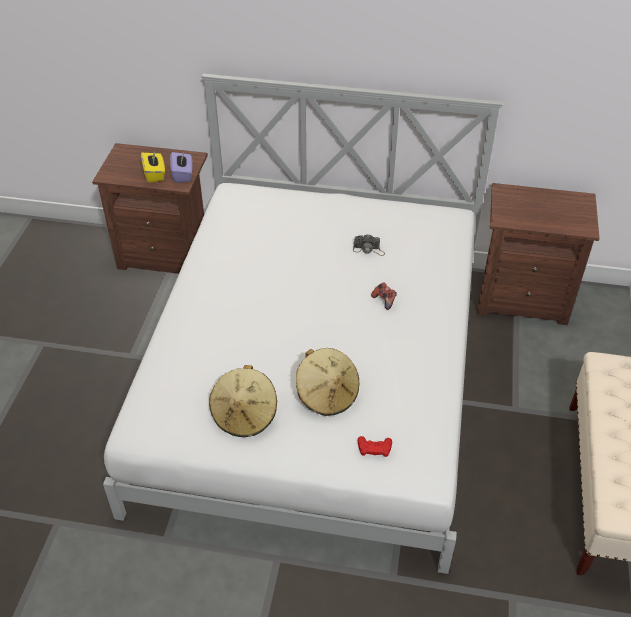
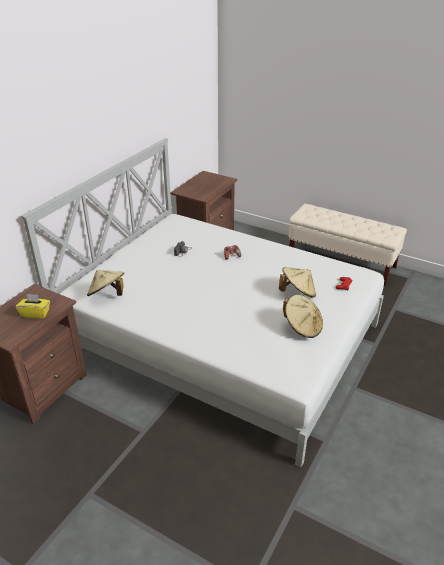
camera: 70 degrees left, 10 degrees down
(183, 175) = (51, 299): purple tissue box -> none
(238, 217) = (107, 295): none -> beige hat

